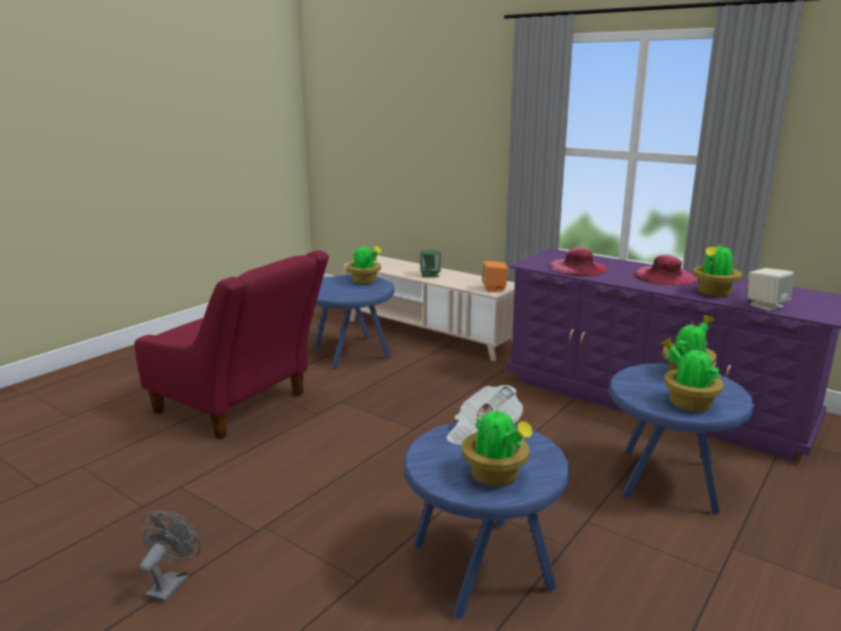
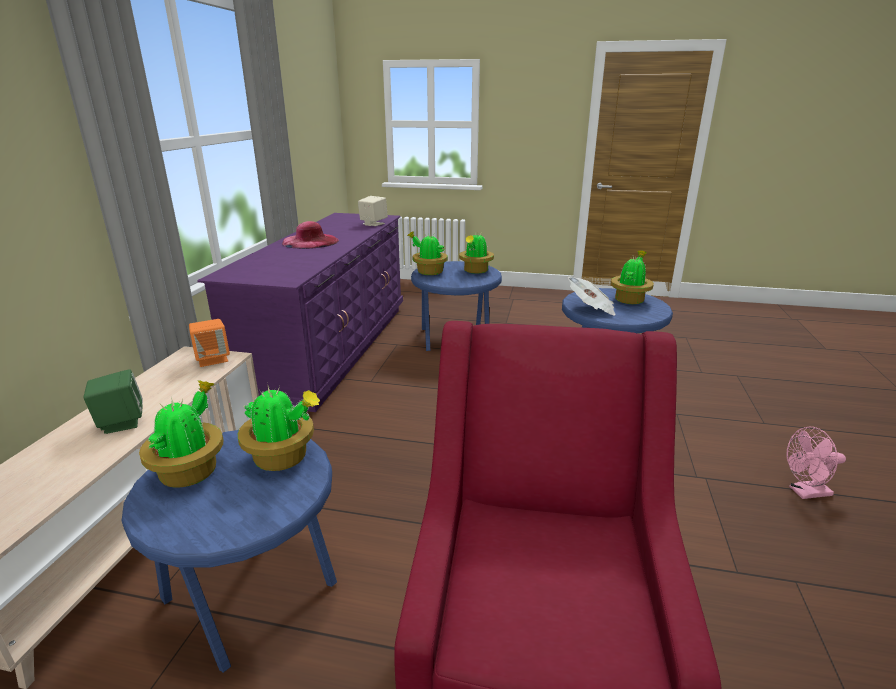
camera: 115 degrees left, 5 degrees up
(171, 583) = (805, 492): grey fan -> pink fan
(578, 268) = (294, 263): pink hat -> none
(713, 293) = (352, 232): potted plant -> potted plant (283, 458)

